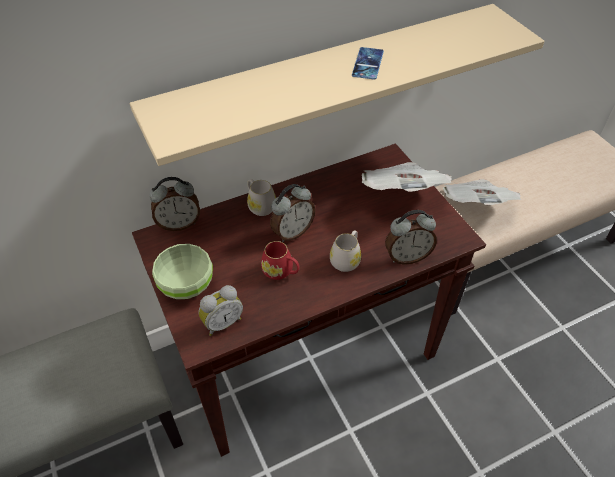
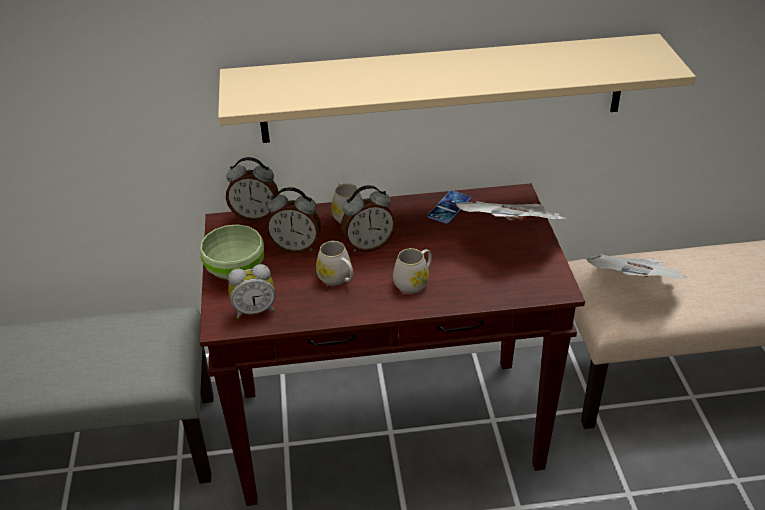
camera: 20 degrees right, 10 degrees down
(281, 272) = (337, 279): red mug -> white mug
(367, 63) = (475, 69): phone -> phone (449, 207)
(407, 256) = (483, 293): alarm clock -> alarm clock (296, 247)

